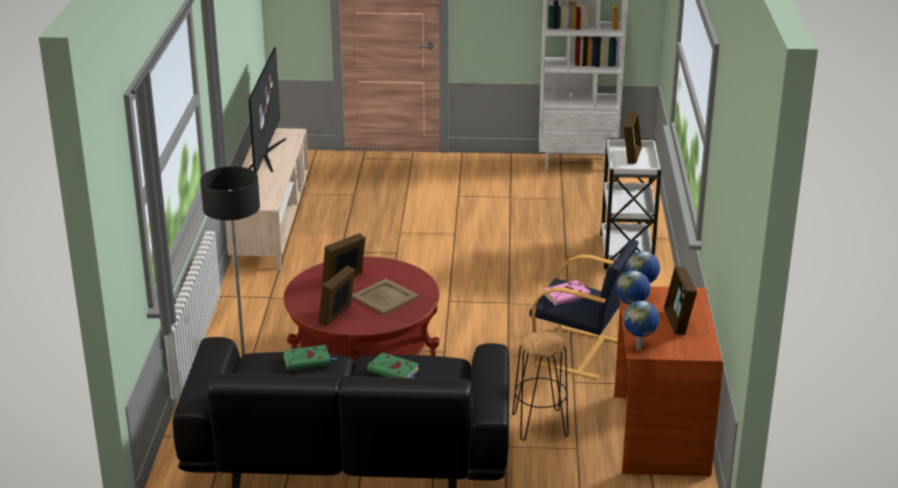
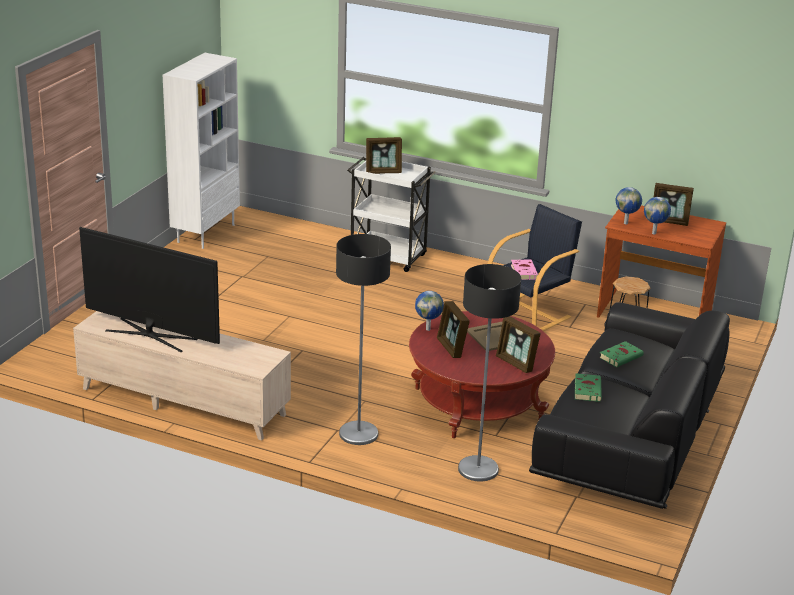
camera: 70 degrees left, 0 degrees up
(269, 307) = (358, 434): none -> floor lamp
(631, 156) = (383, 172): picture frame -> picture frame turned 135 degrees clockwise
(639, 348) = (700, 241): globe -> globe (428, 329)

